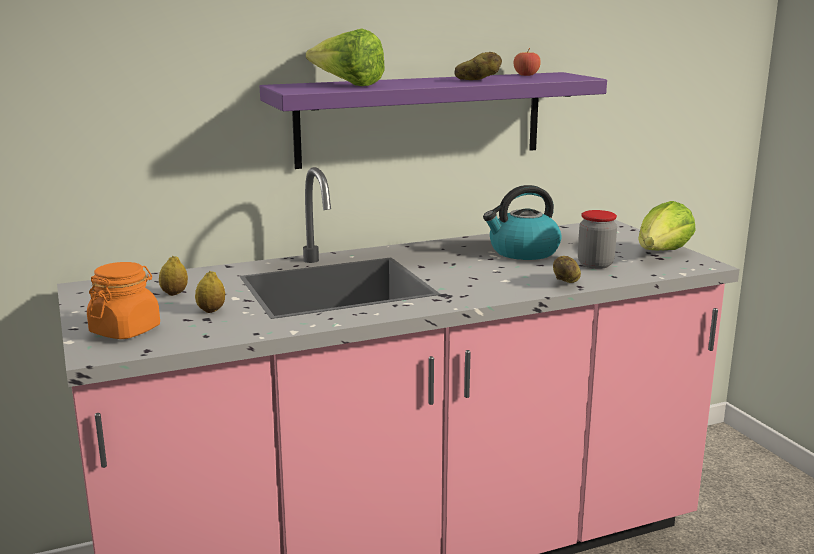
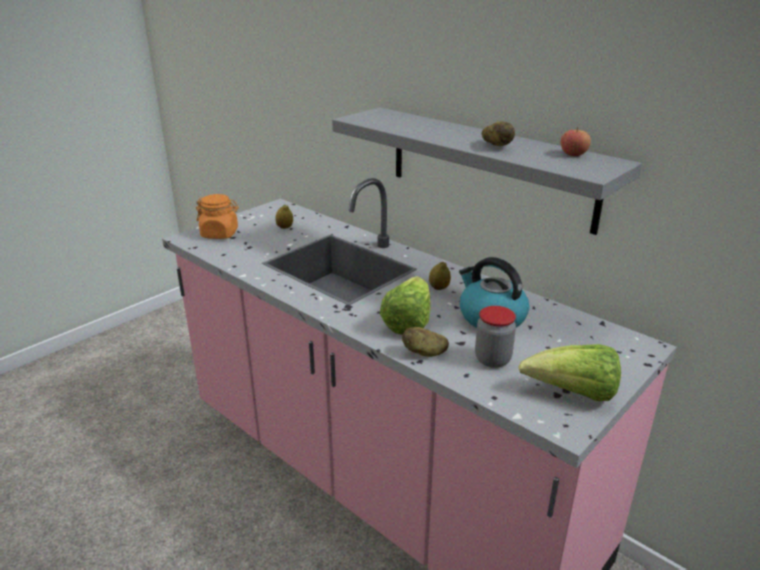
camera: 65 degrees right, 10 degrees up
(211, 310) = (263, 244): lemon -> lemon (439, 288)
(347, 85) = (403, 122): lettuce -> lettuce (408, 322)
(421, 118) = (489, 167): purple shelf -> grey shelf

